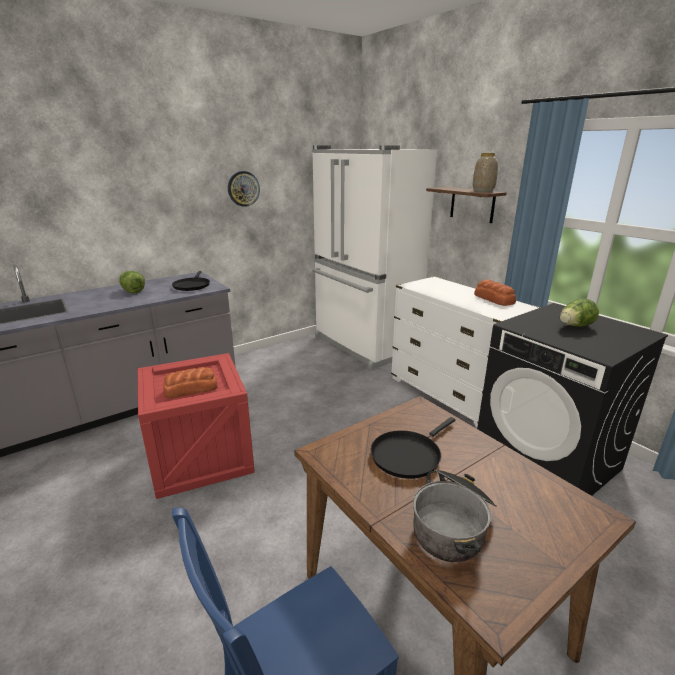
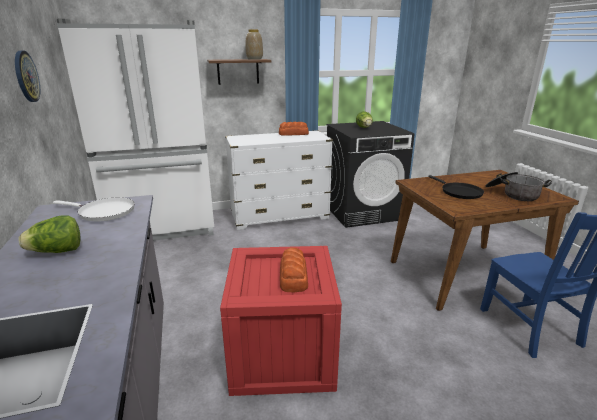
camera: 70 degrees left, 0 degrees up
(192, 285) = (104, 212): black frying pan -> white frying pan

